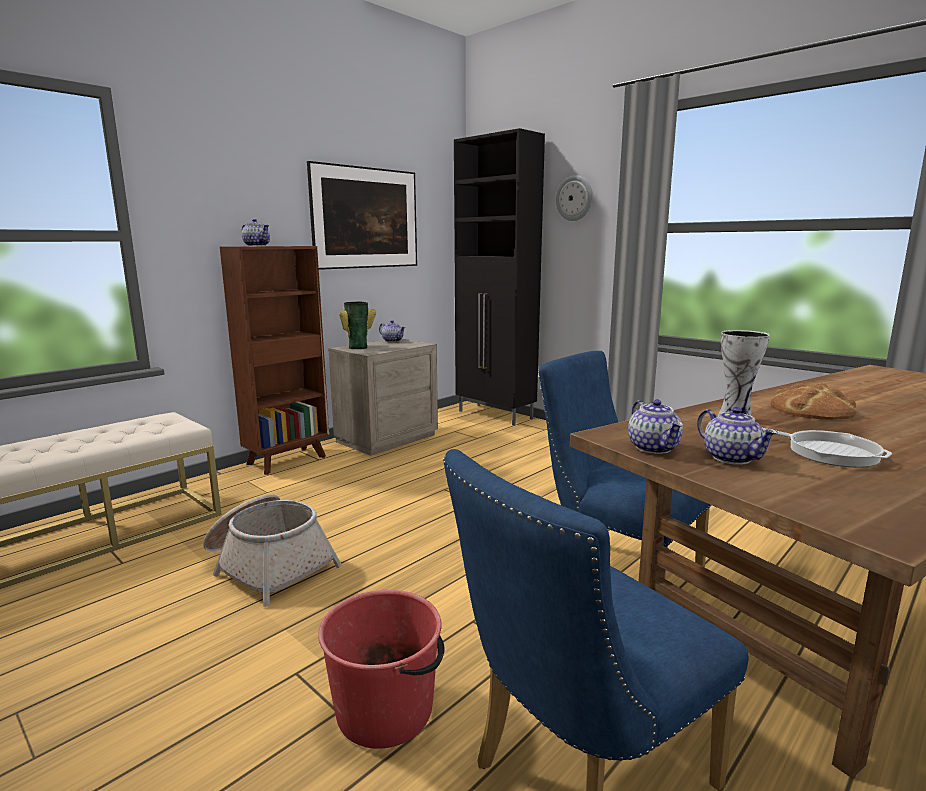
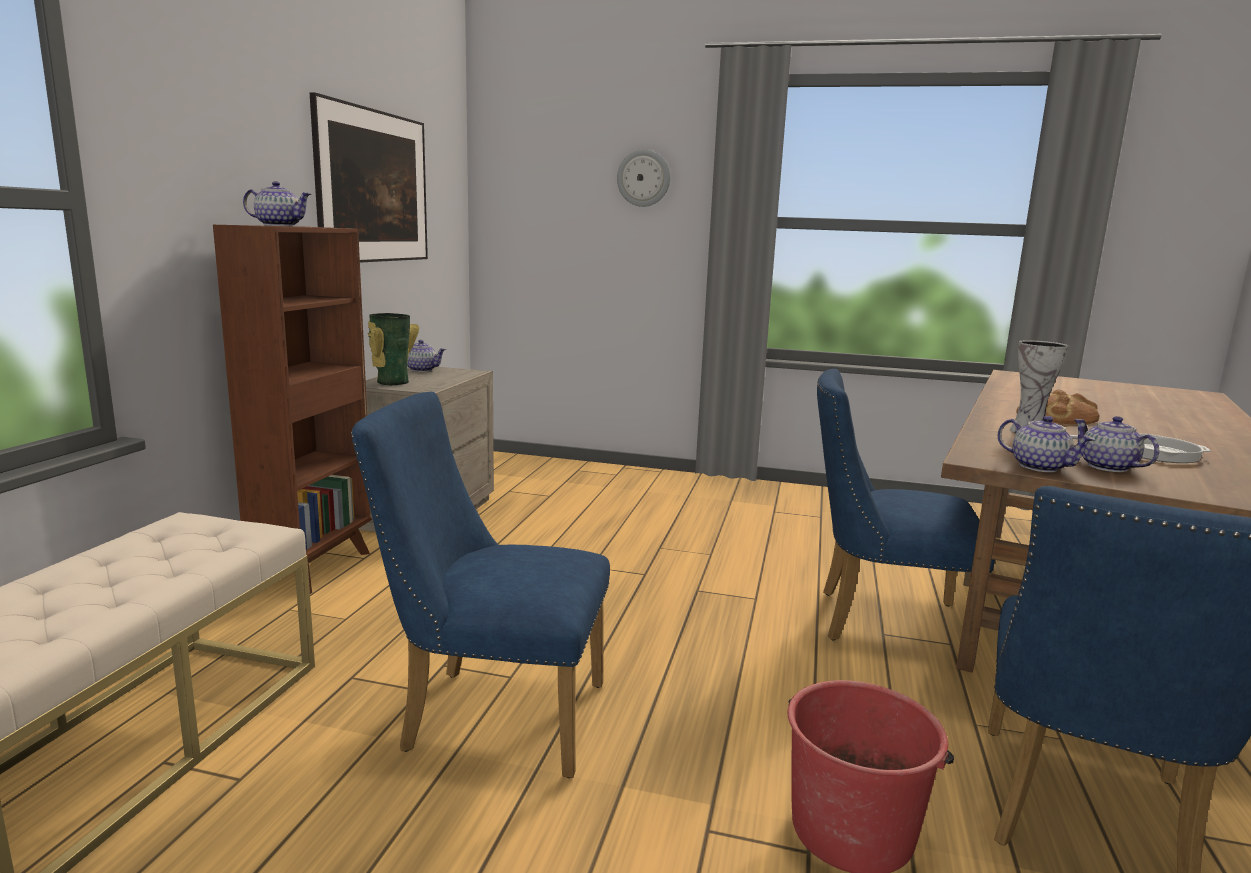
camera: 30 degrees left, 0 degrees up
(269, 565) = (490, 716): basket -> blue chair
(495, 415) = (535, 463): black cabinet -> none
(731, 457) = (1108, 467): teapot -> teapot turned 150 degrees counterclockwise

